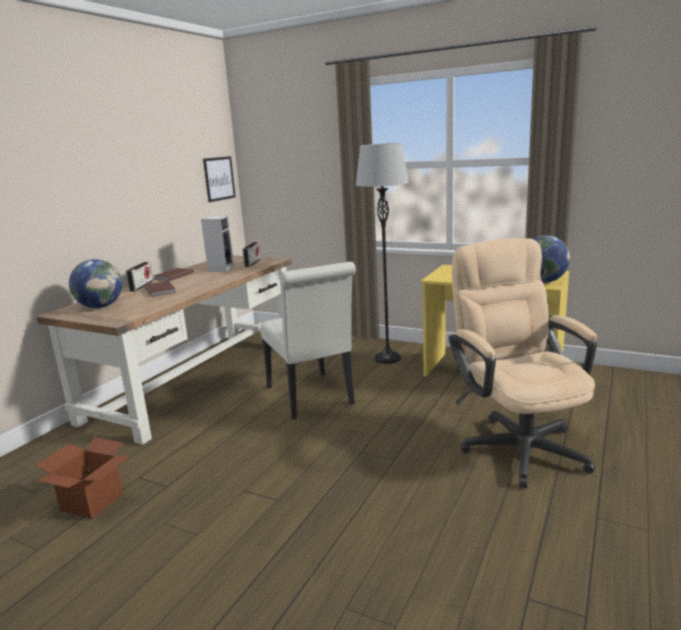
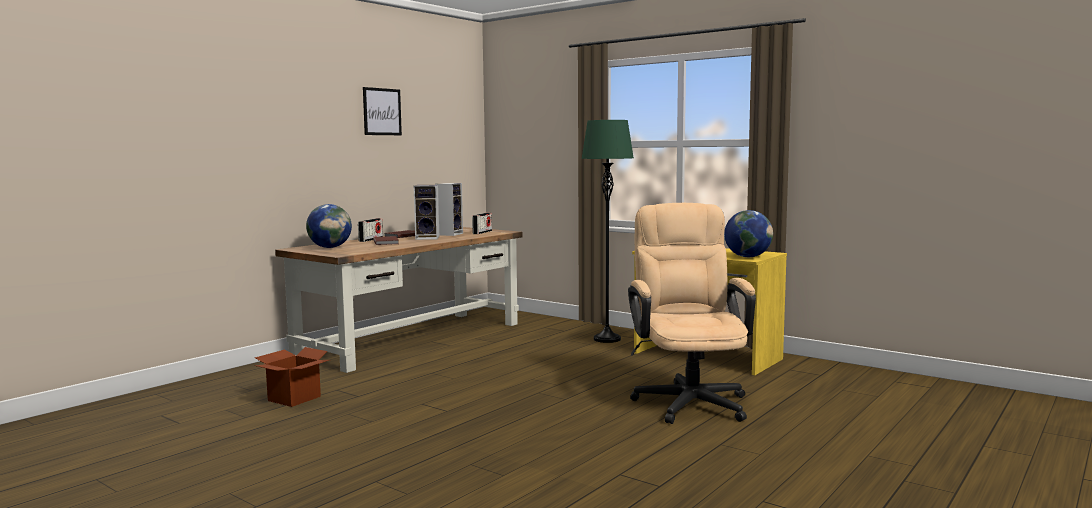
camera: 10 degrees right, 10 degrees down
(202, 278) = (428, 238): none -> speaker
(219, 178) = (464, 151): picture -> picture (382, 111)
(312, 398) = (514, 358): white chair -> none
(387, 358) = (607, 339): grey floor lamp -> green floor lamp

